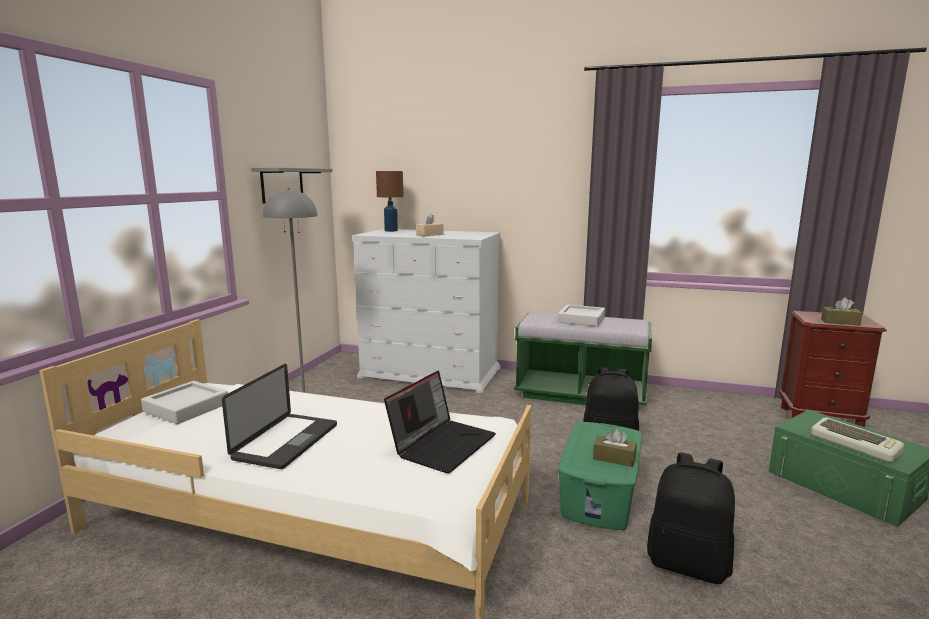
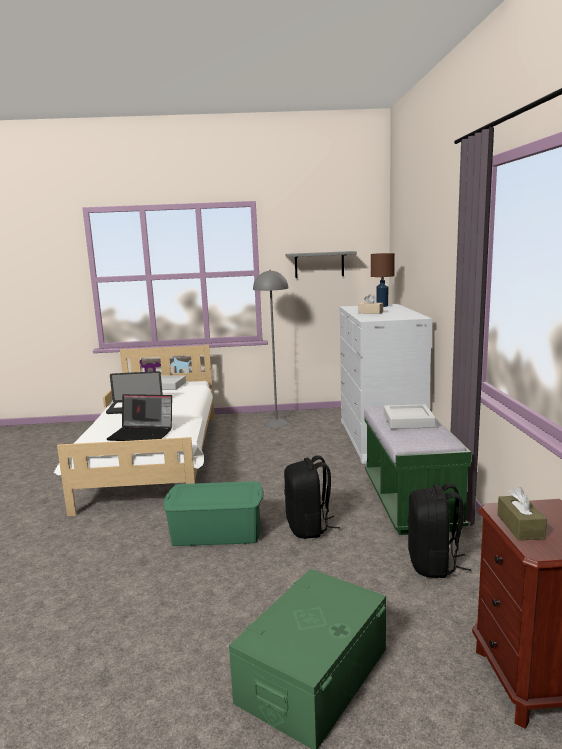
camera: 70 degrees right, 0 degrees up
(614, 458) = (199, 499): brown tissue box -> none
(688, 563) = (139, 572): black backpack -> black backpack (433, 564)
(856, 445) = (289, 617): keyboard -> none

